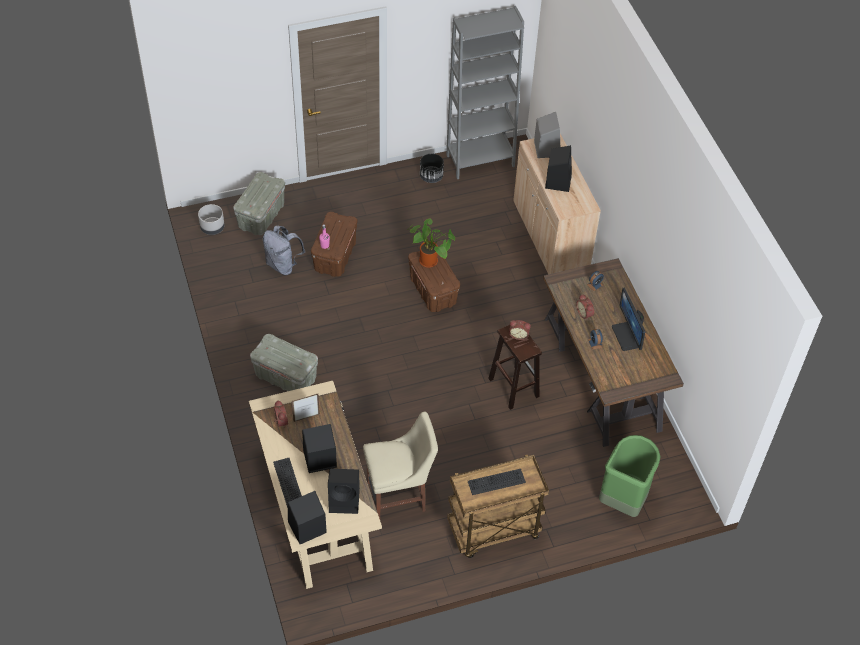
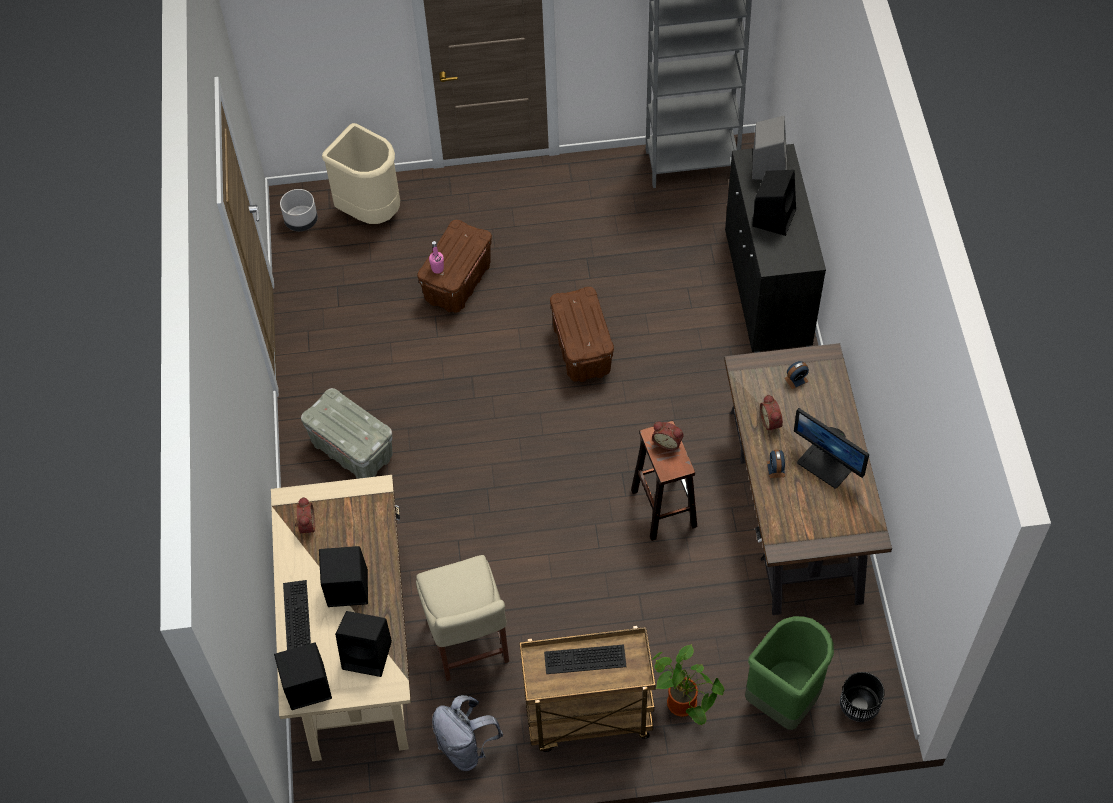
camera: 15 degrees right, 5 degrees up
(261, 216) = (371, 211): grey storage box -> beige trash can
(283, 265) = (384, 286): grey backpack -> grey backpack (466, 747)
(306, 418) = (343, 525): picture frame -> none
(399, 496) = (469, 646): beige chair -> beige chair turned 75 degrees clockwise
(430, 261) = (579, 310): potted plant -> potted plant (685, 705)
(431, 177) = (617, 180): black planter -> black planter (859, 705)
(550, 235) = (767, 287): beige cabinet -> black cabinet
(628, 336) = (826, 464): monitor -> monitor turned 45 degrees counterclockwise

